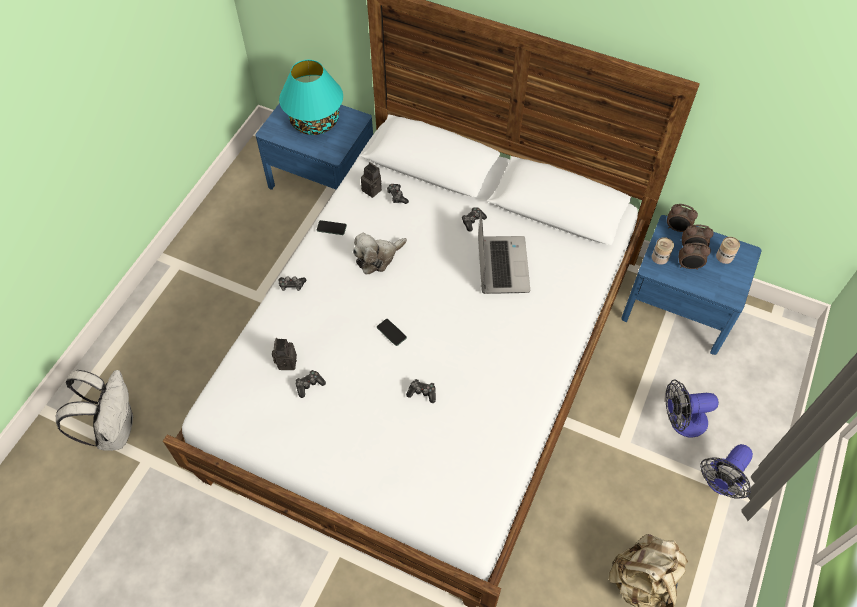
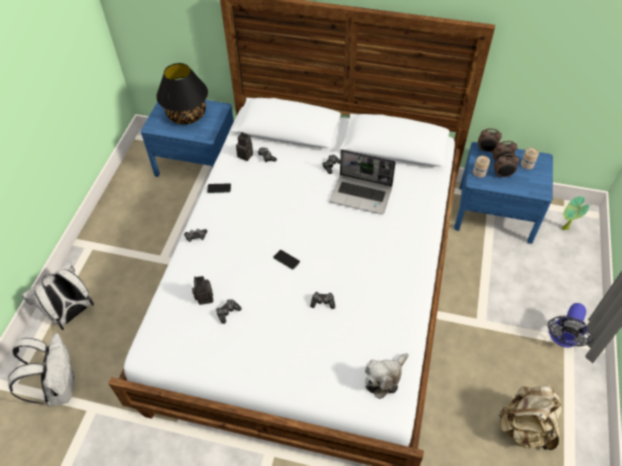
camera: 10 degrees left, 5 degrees down
(142, 345) = (72, 314): none -> white backpack
(314, 122) = (186, 115): turquoise table lamp -> black table lamp
(377, 257) = (261, 205): plush toy -> plush toy (384, 378)
(501, 265) = (362, 194): laptop -> laptop turned 120 degrees clockwise
(681, 421) = (520, 297): fan -> none
(763, 344) = (564, 229): none -> potted plant

